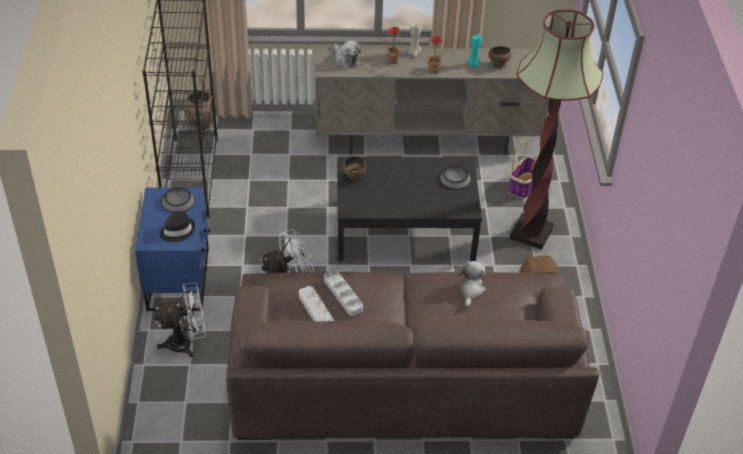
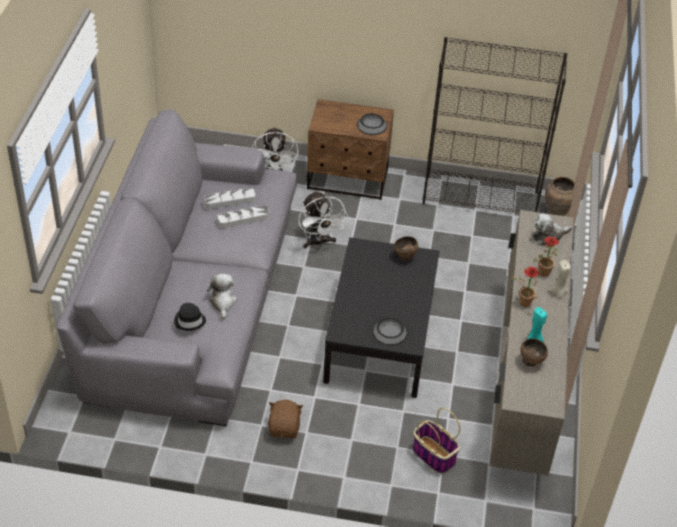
camera: 100 degrees right, 0 degrees up
(177, 231) = (334, 122): black hat -> black hat (189, 321)
(179, 279) = (348, 180): blue nightstand -> brown nightstand
(403, 379) = (191, 299): brown sofa -> grey sofa
(470, 290) = (222, 302): plush toy -> plush toy turned 120 degrees counterclockwise
(531, 233) = (355, 441): floor lamp -> none

